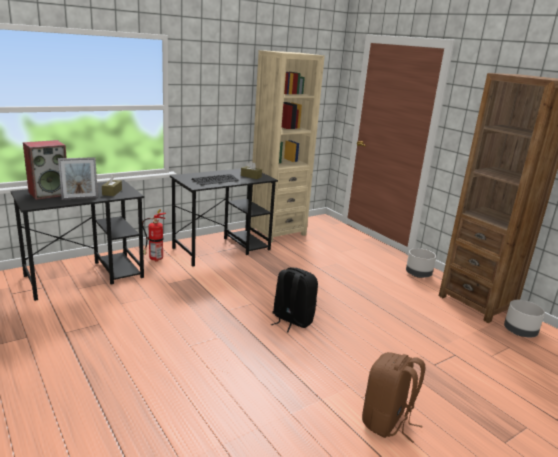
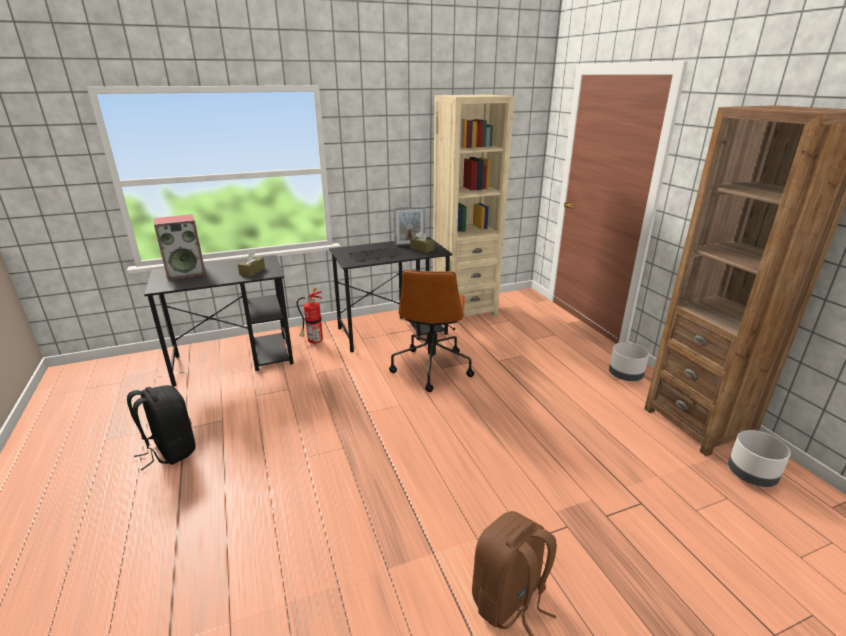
camera: 15 degrees right, 5 degrees up
(80, 198) = (213, 278): picture frame -> picture frame (409, 244)
(267, 275) = (431, 367): none -> brown office chair
(291, 320) = (438, 431): black backpack -> black backpack (170, 451)

